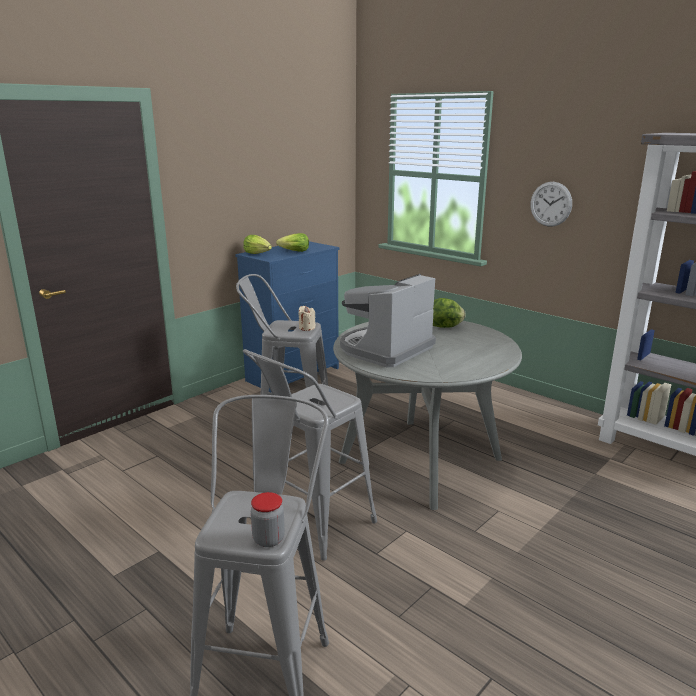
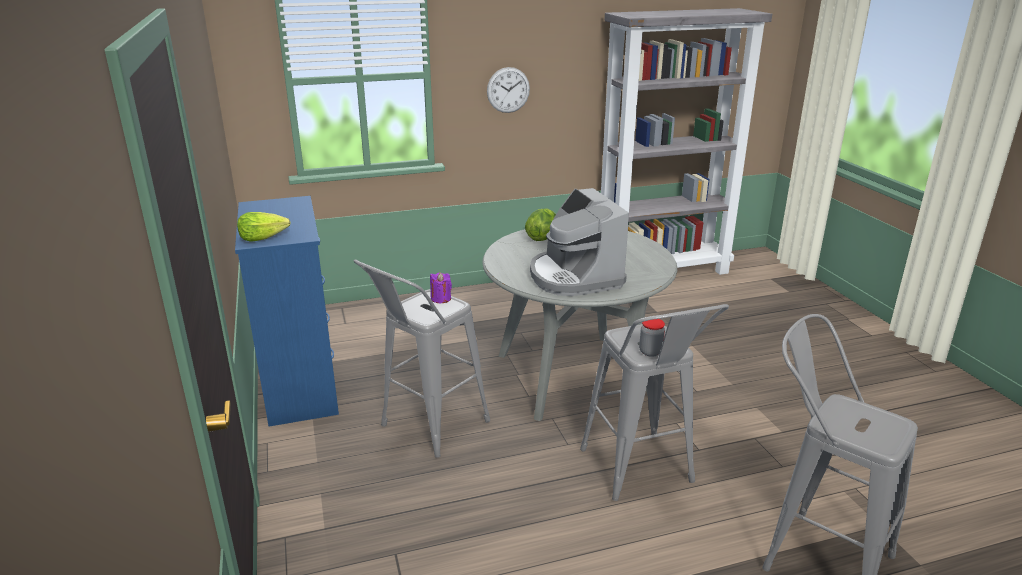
camera: 60 degrees left, 5 degrees up
(268, 539) = (895, 422): jar -> jar (650, 352)
(294, 251) = (290, 219): lettuce -> none
(307, 328) = (441, 299): beige candle -> purple candle

